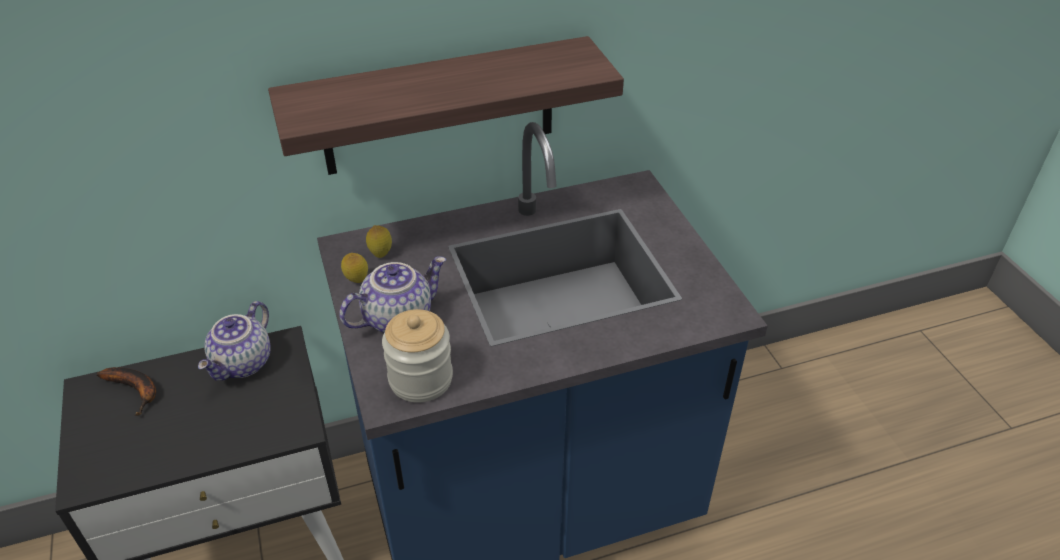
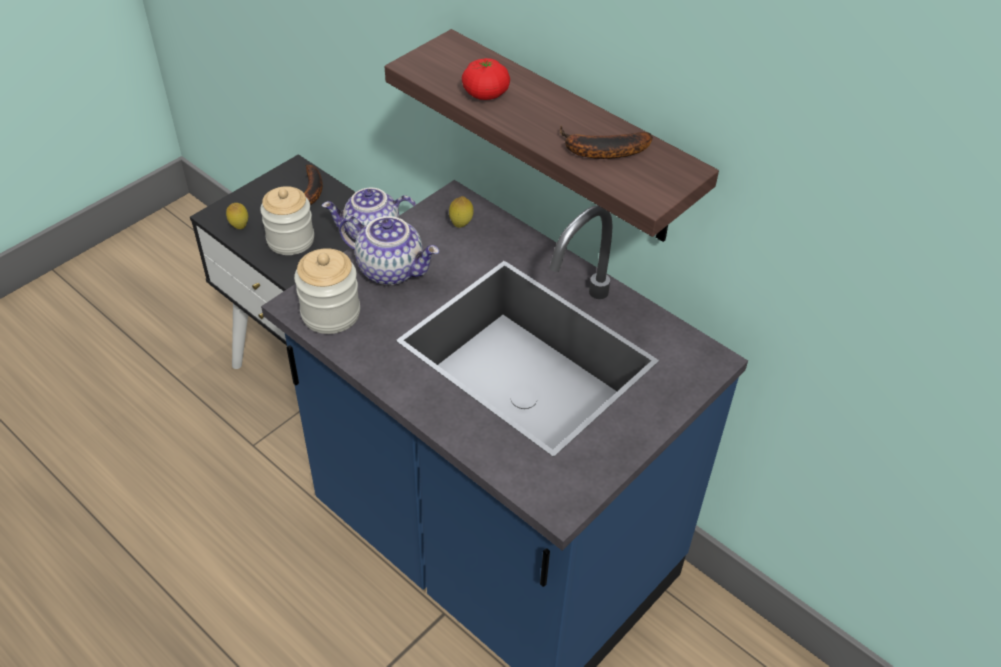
camera: 60 degrees right, 5 degrees up
(188, 430) = (290, 240): none -> jar
(357, 281) = (418, 226): lemon -> lemon (239, 226)
(389, 99) = (485, 94): none -> tomato
(522, 73) = (600, 151): none -> banana

